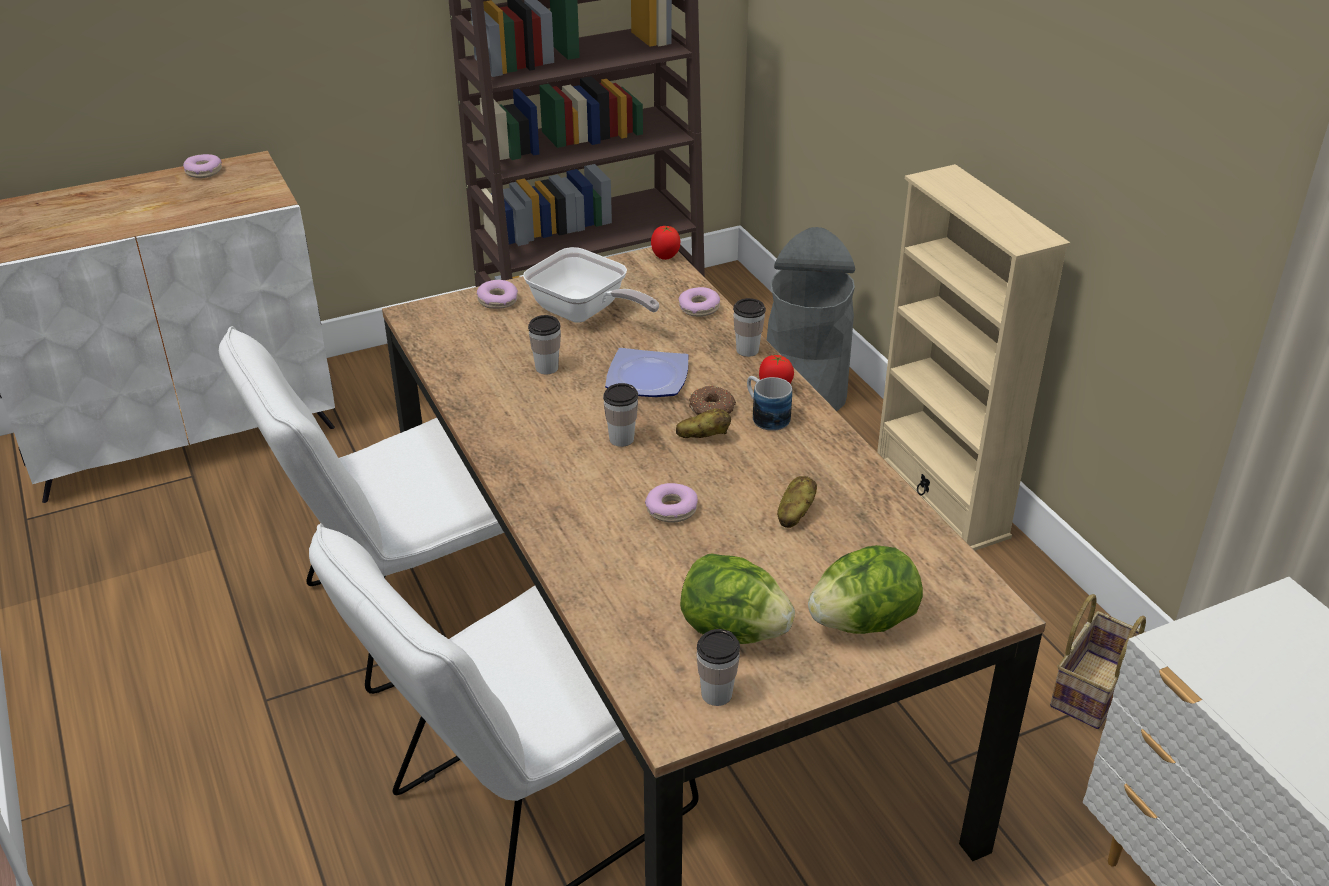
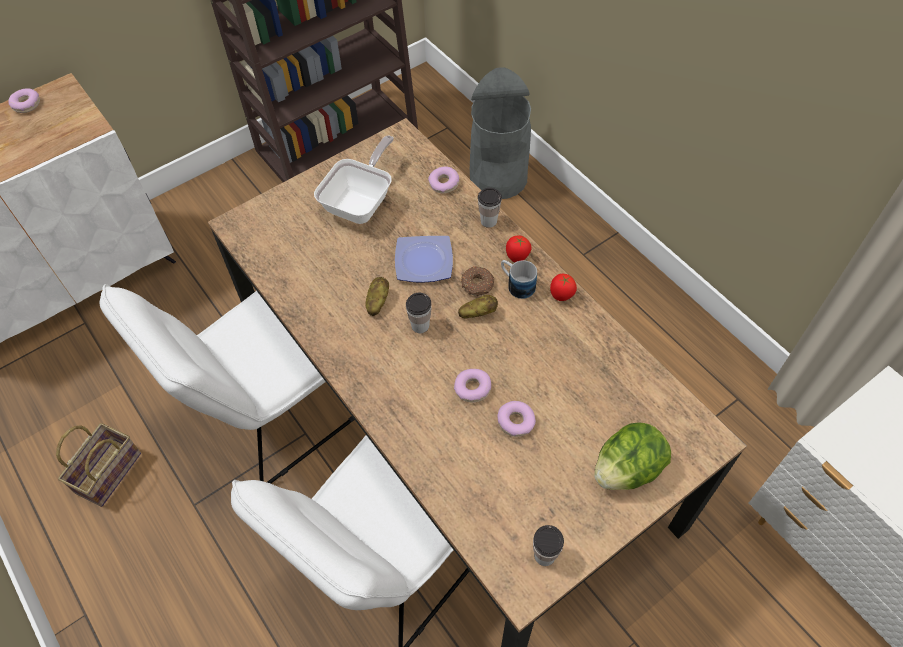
camera: 10 degrees left, 20 degrees up
(497, 301) = (293, 200): donut -> donut (516, 422)
(546, 368) = (348, 263): cup -> none
(584, 313) = (361, 202): frying pan -> frying pan turned 90 degrees counterclockwise
(665, 257) = (406, 134): tomato -> tomato (561, 296)
(733, 630) = (542, 494): lettuce -> none
(794, 514) = (558, 377): potato -> potato (377, 302)
(940, 498) = (605, 253): beige bookcase -> none
(1091, 687) = (727, 391): basket -> basket (108, 471)

